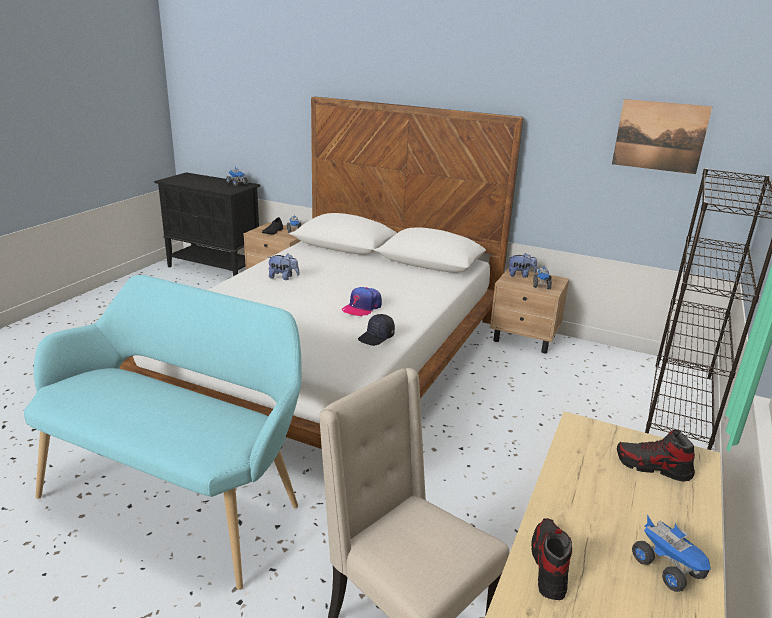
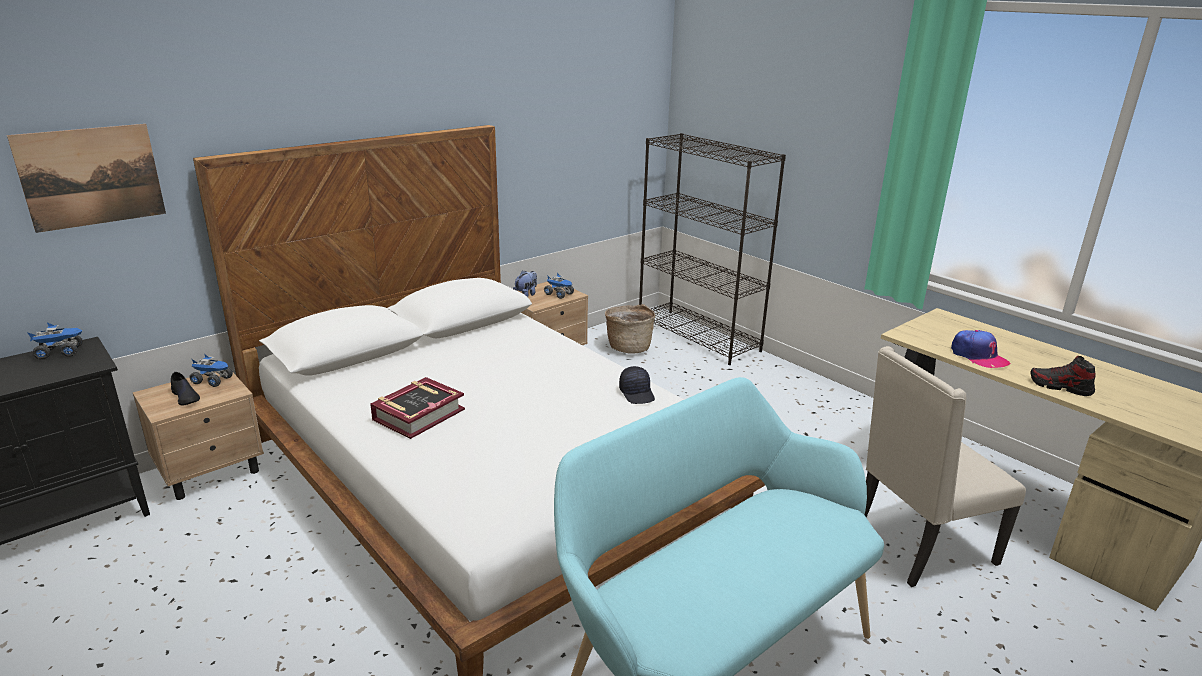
camera: 65 degrees left, 0 degrees up
(283, 277) = (418, 414): plush toy -> book
(362, 307) = (558, 384): cap -> cap (978, 356)
(599, 371) = (629, 347): none -> basket
(653, 467) = (954, 329): shoe -> none
(659, 136) = (599, 118): picture -> picture (91, 176)
(668, 568) = (1054, 357): toy truck -> none

